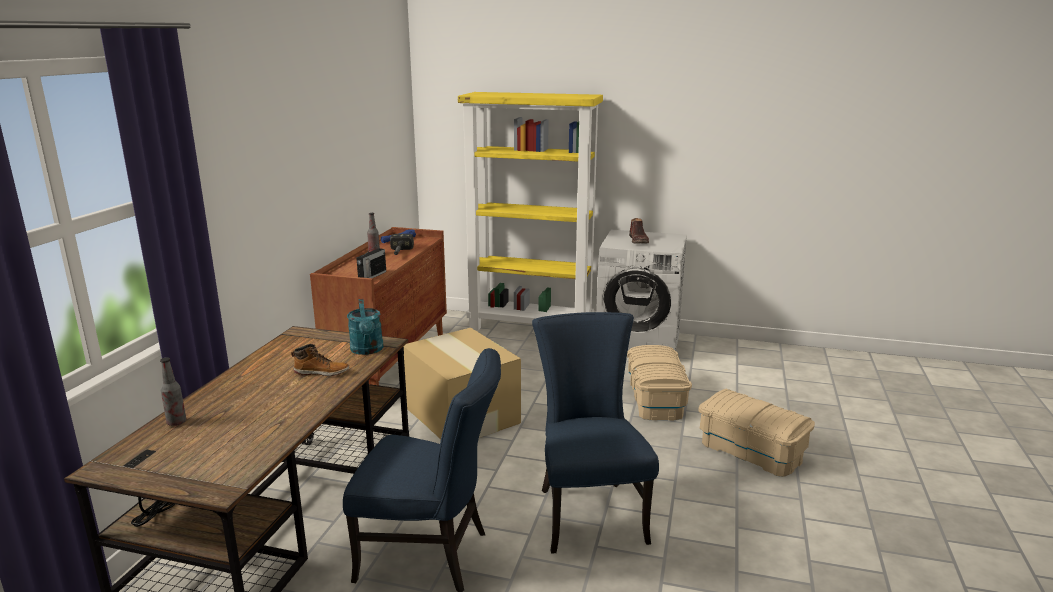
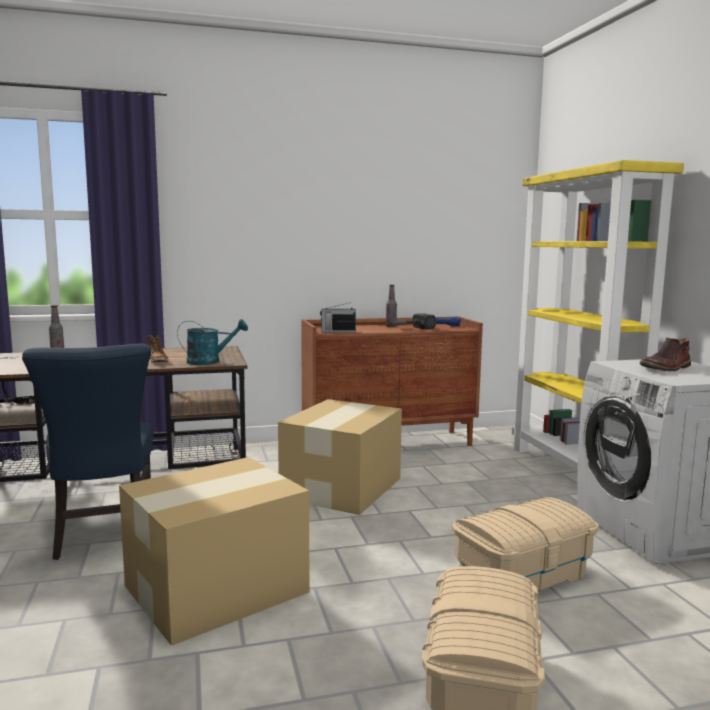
camera: 60 degrees right, 10 degrees down
(367, 350) = (210, 362): turquoise watering can -> turquoise watering can turned 150 degrees counterclockwise
(588, 510) = (219, 588): blue chair -> cardboard box

